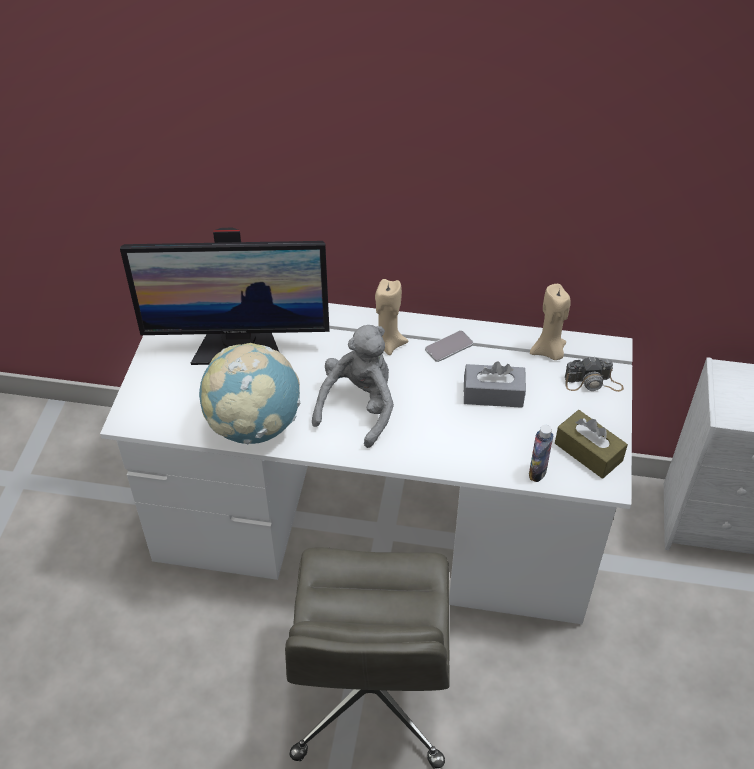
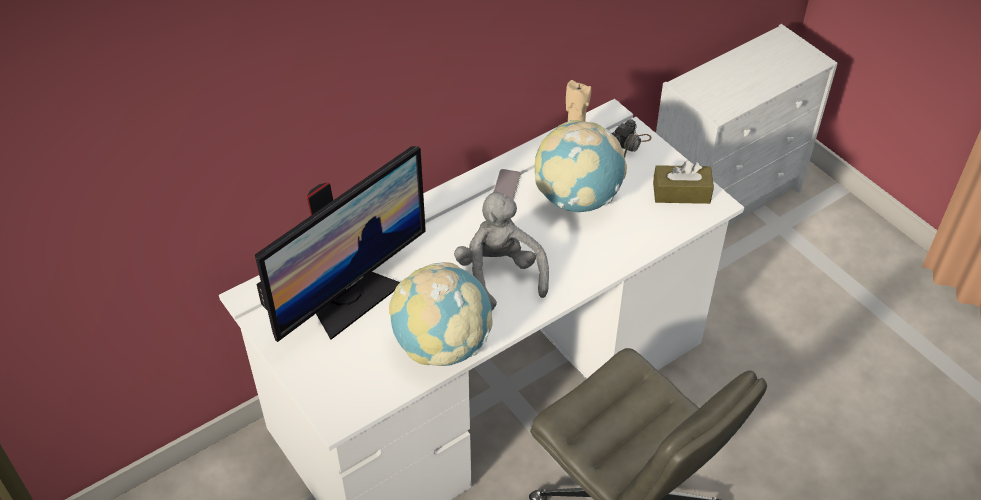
camera: 45 degrees left, 0 degrees up
(387, 344) = (461, 216): beige candle -> none
(493, 394) = (577, 198): grey tissue box -> globe
(537, 472) = (668, 229): bottle -> none

